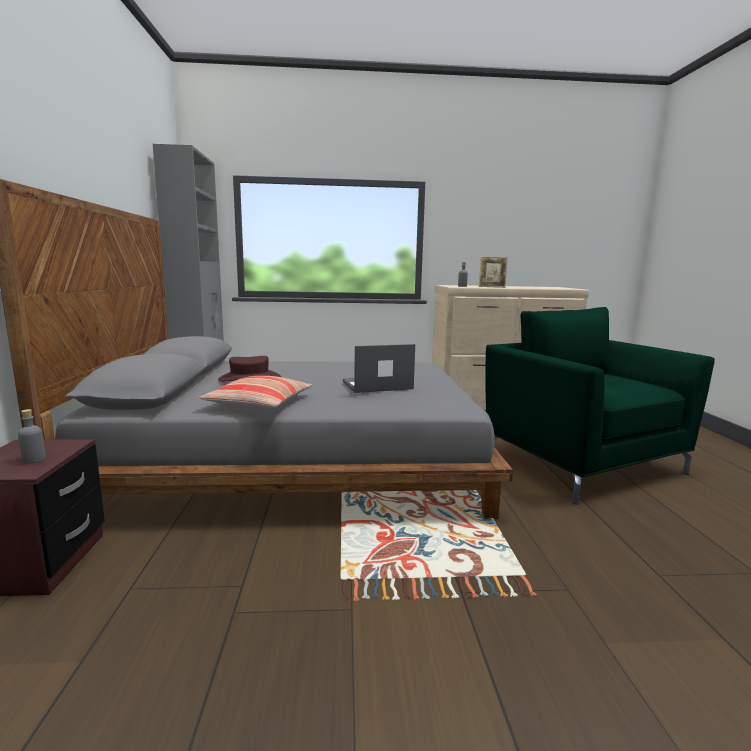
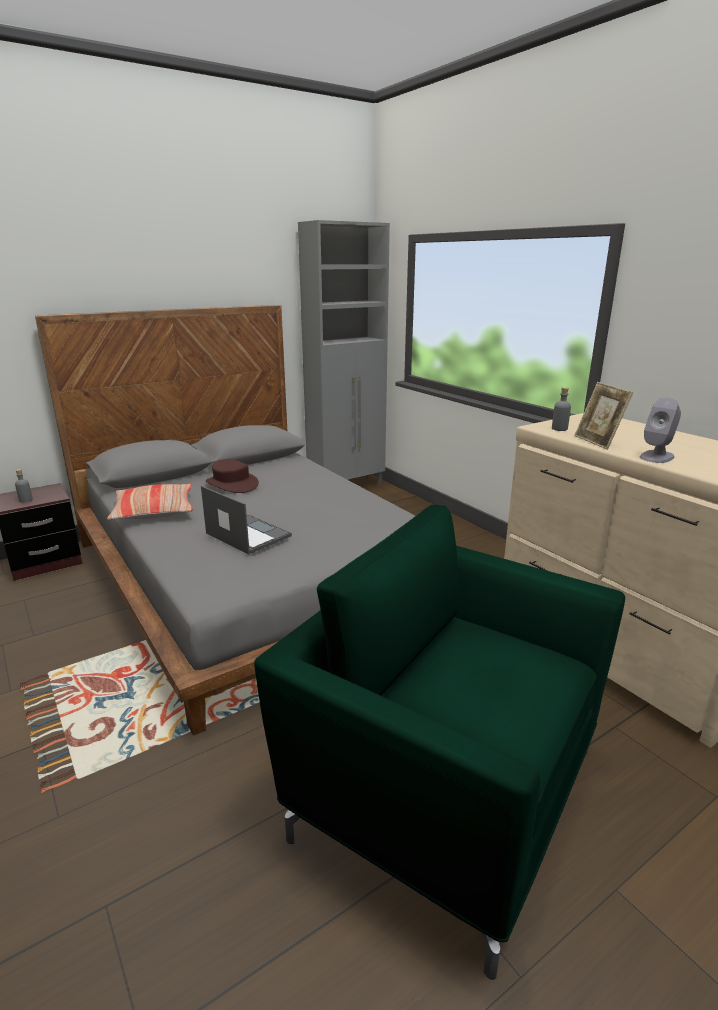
camera: 60 degrees right, 10 degrees up
(522, 287) = (657, 457): none -> grey speaker
(581, 462) = (443, 788): green armchair -> green armchair turned 90 degrees counterclockwise

